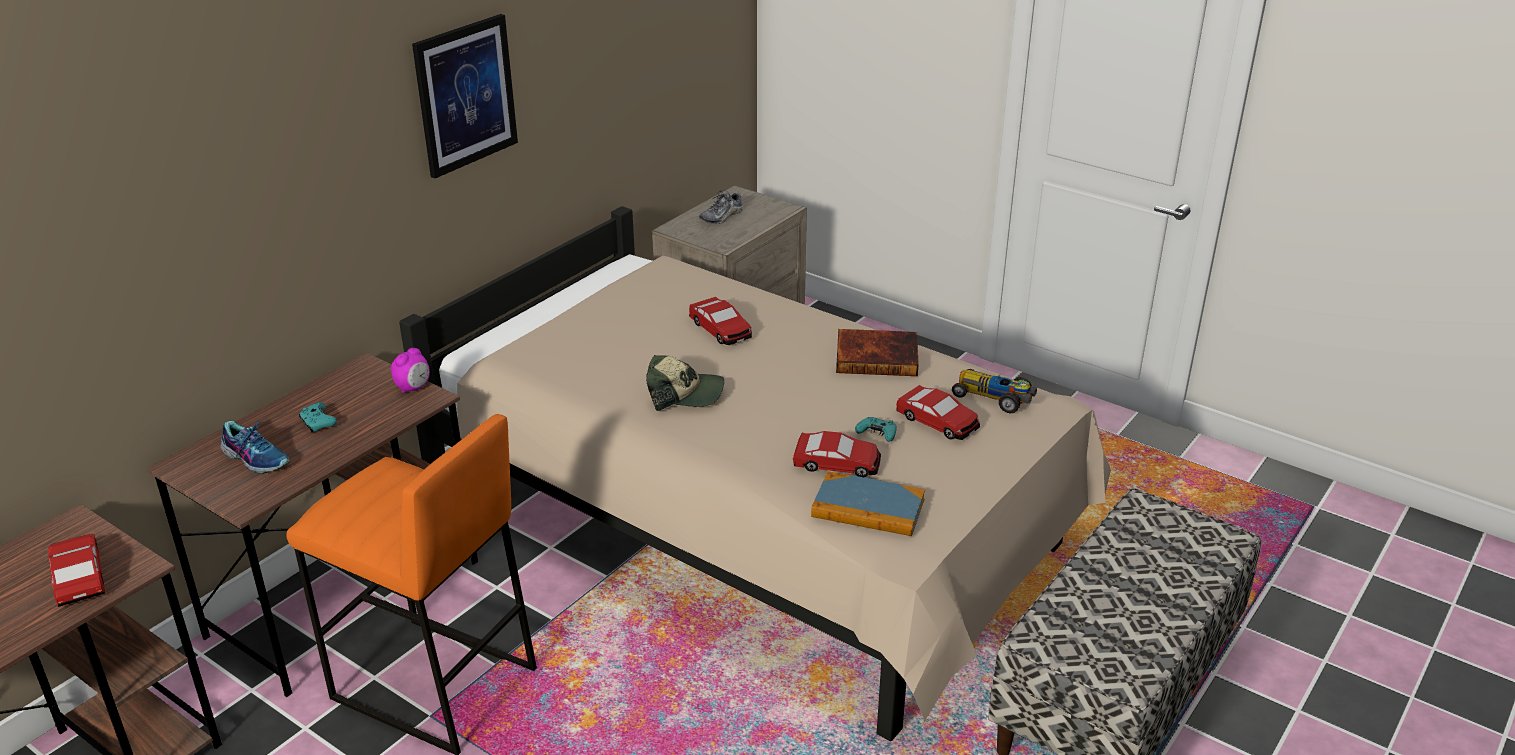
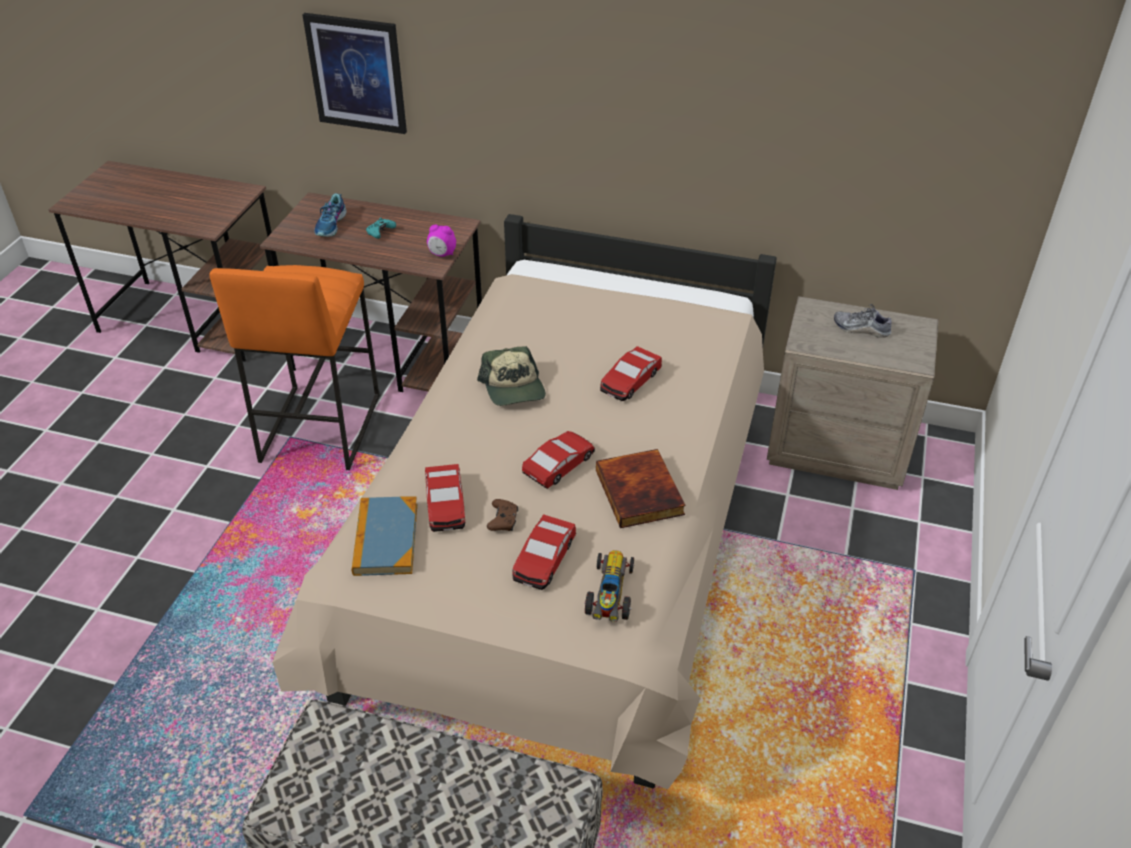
camera: 70 degrees right, 10 degrees up
(79, 576) = (196, 212): toy car -> toy car (559, 464)
(465, 95) = (614, 74): picture -> picture (357, 73)
(877, 434) = (503, 520): turquoise game controller -> brown game controller

